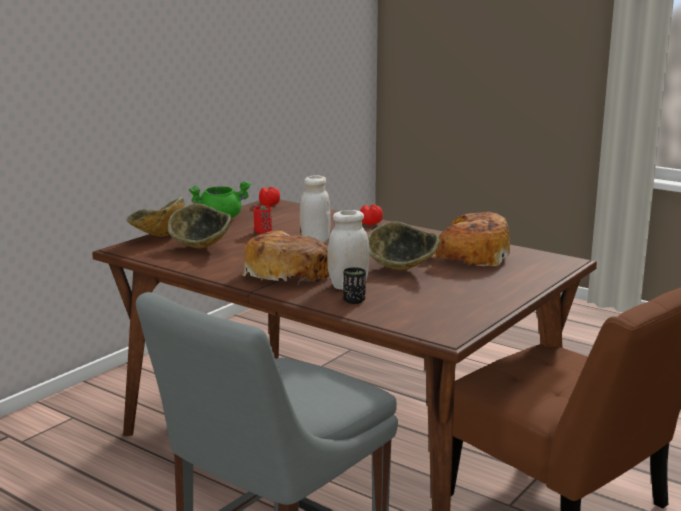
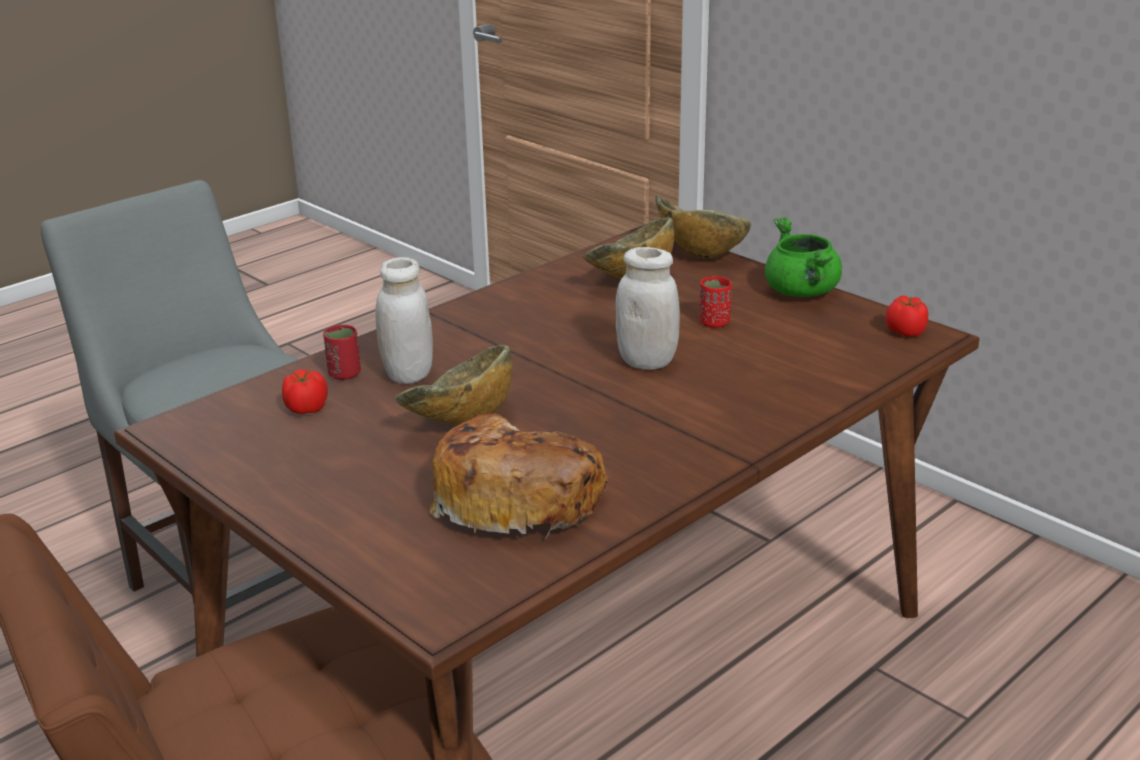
camera: 100 degrees right, 10 degrees up
(288, 273) = (488, 335): bread -> none
(354, 301) = (344, 374): black cup -> red cup
(371, 223) = (761, 420): tomato -> tomato (306, 409)

